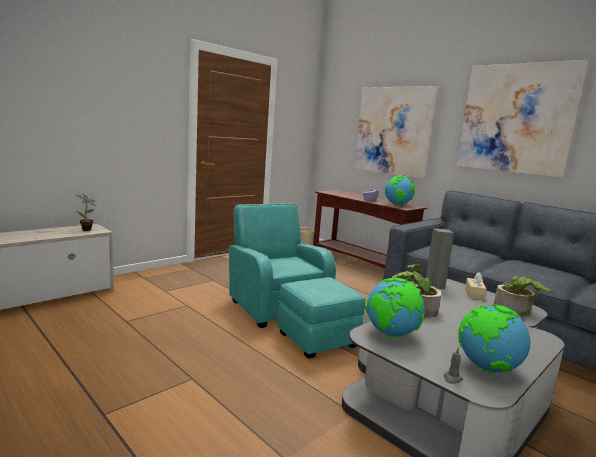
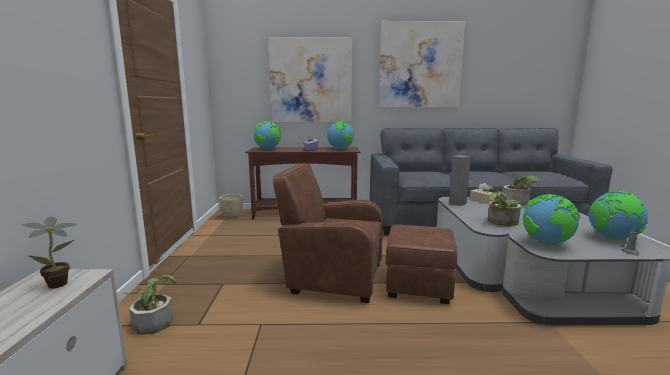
camera: 45 degrees left, 0 degrees up
(154, 280) = (154, 320): none -> potted plant
(288, 315) = (359, 279): turquoise armchair -> brown armchair
(338, 193) = (268, 149): none -> globe

